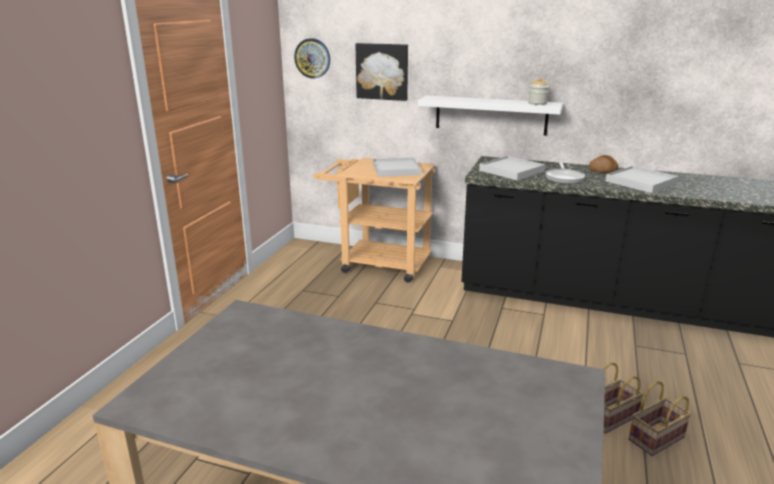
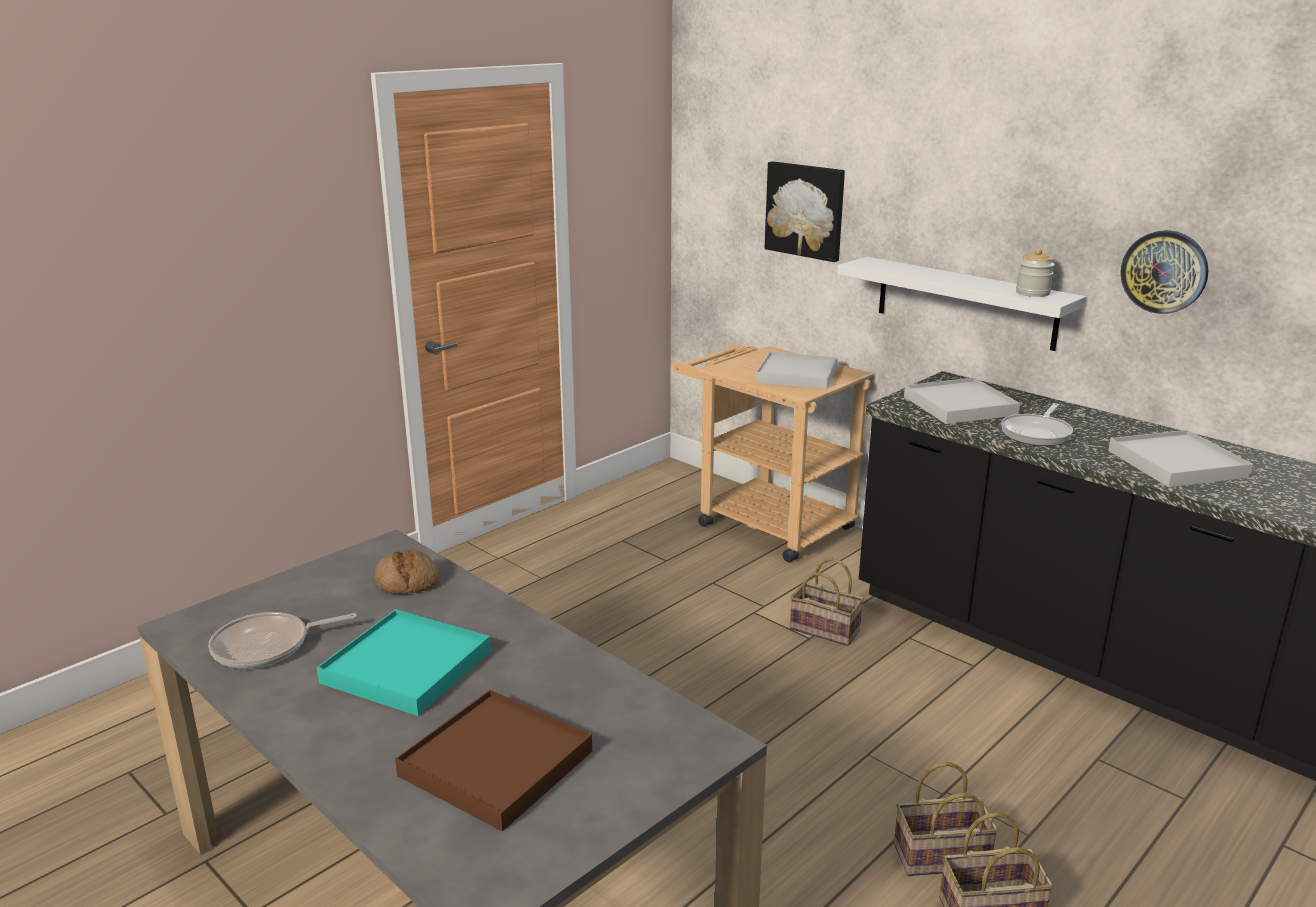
camera: 25 degrees right, 0 degrees up
(222, 400) = (267, 646): none -> frying pan
(312, 58) = (711, 179): wall clock -> wall clock (1164, 271)
(342, 386) = (407, 667): none -> turquoise tray
(457, 314) = (826, 630): none -> basket
(471, 430) = (497, 763): none -> brown tray
(602, 170) = (1134, 429): bread -> bread (407, 582)

